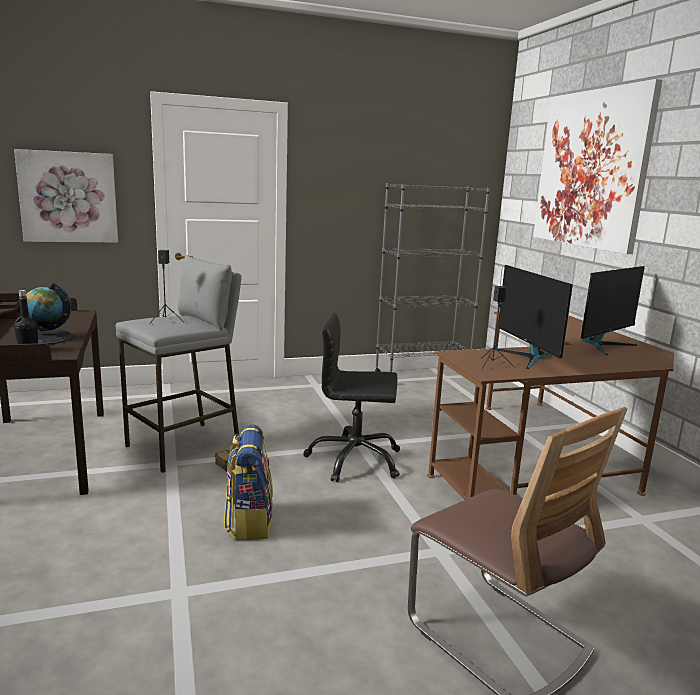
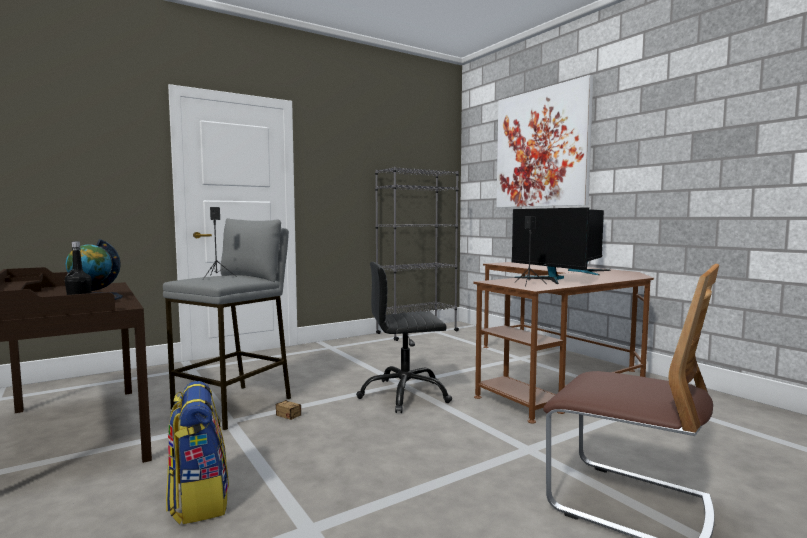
camera: 15 degrees left, 10 degrees down
(69, 197) = (85, 179): picture -> none
(249, 522) = (341, 456): backpack -> backpack (199, 500)

